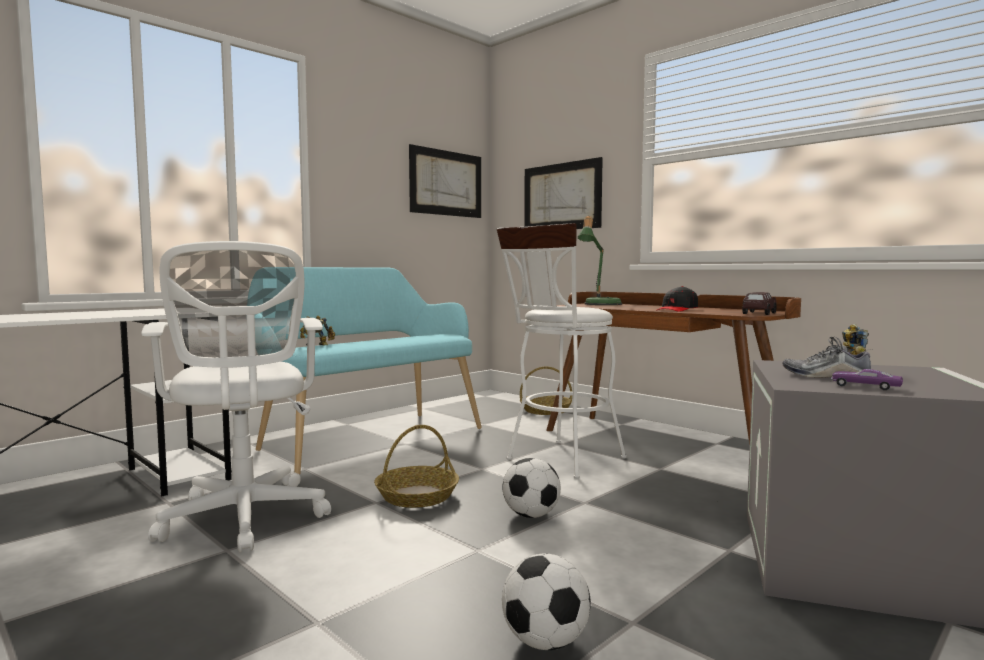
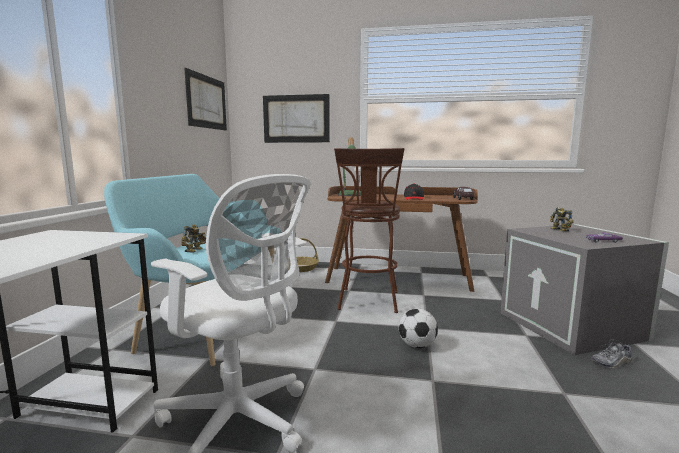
camera: 35 degrees left, 5 degrees up
(417, 496) = (332, 354): basket -> none
(545, 642) = (557, 424): football -> none
(560, 460) = (368, 302): white stool -> brown stool
(826, 376) = (570, 236): shoe -> shoe (611, 362)

